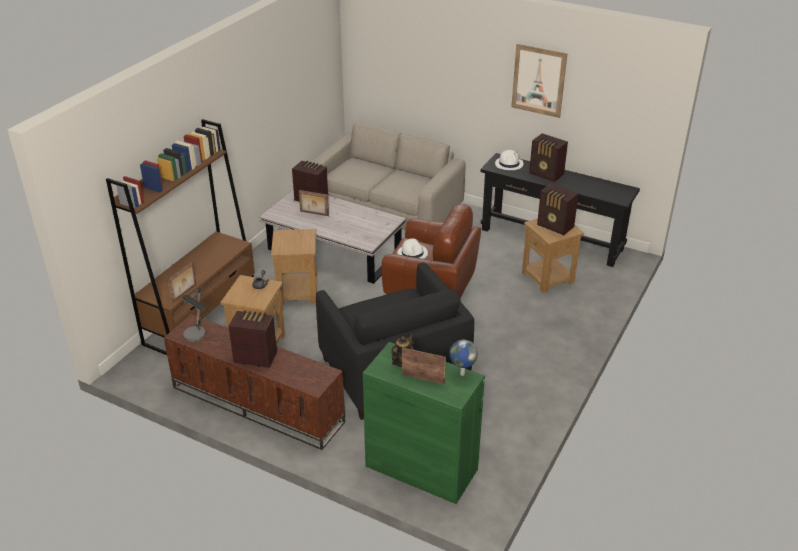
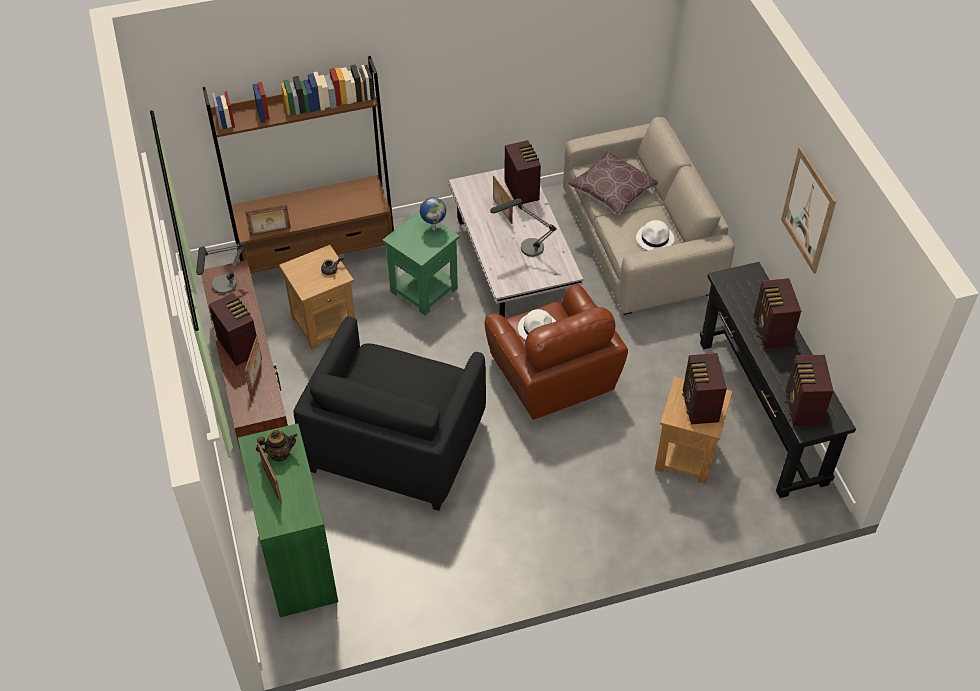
camera: 45 degrees right, 15 degrees up
(291, 364) = (256, 376): none -> picture frame
(297, 292) = (424, 289): brown side table -> green side table
(354, 222) = (525, 249): none -> table lamp
(361, 176) = (612, 191): none -> brown pillow
(462, 373) = (308, 506): globe -> globe (433, 228)
(509, 164) = (750, 288): white hat -> white hat (655, 238)
(607, 194) = (802, 409): none -> radio

